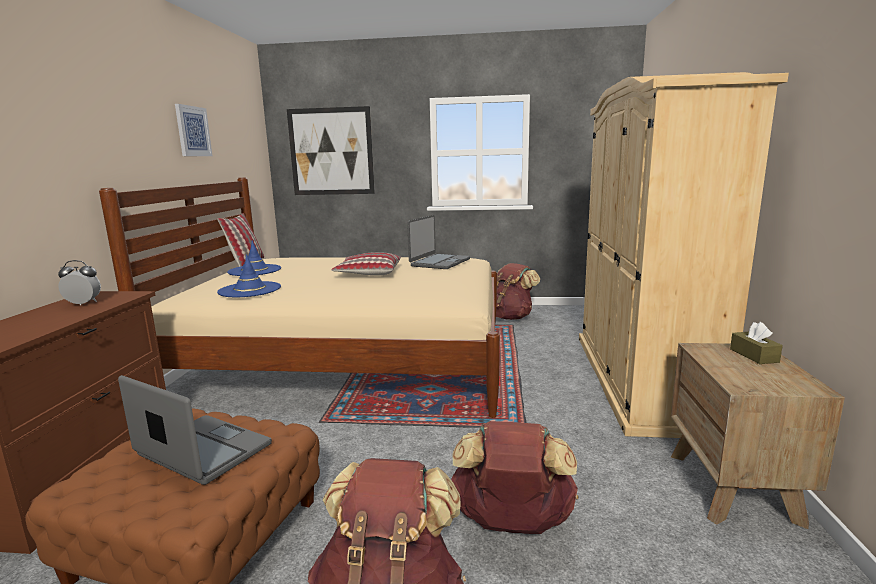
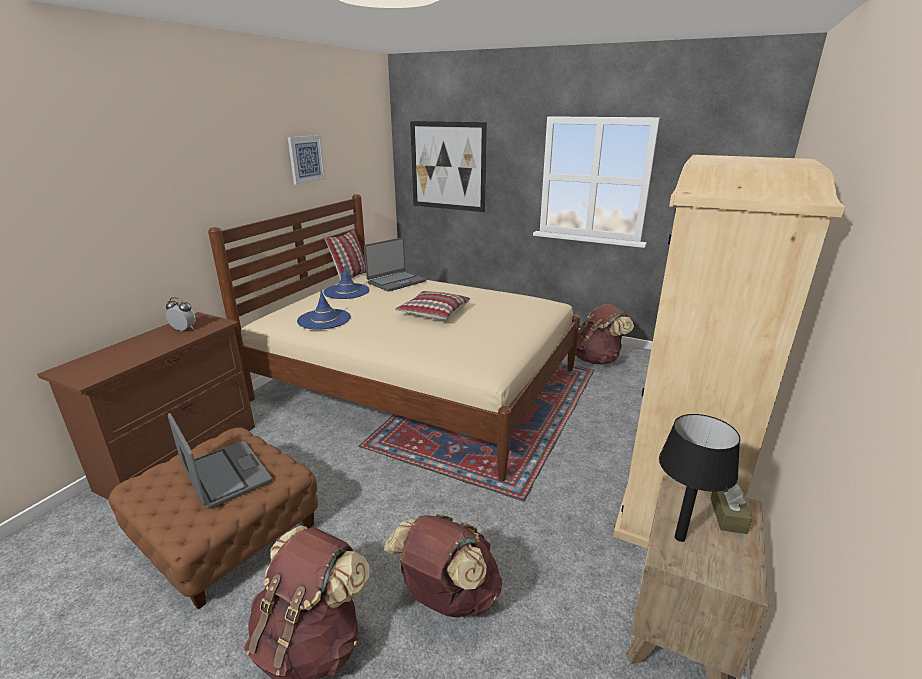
camera: 20 degrees right, 10 degrees up
(439, 262) = (510, 306): laptop -> laptop (396, 282)
(736, 374) = (679, 537): none -> black table lamp

